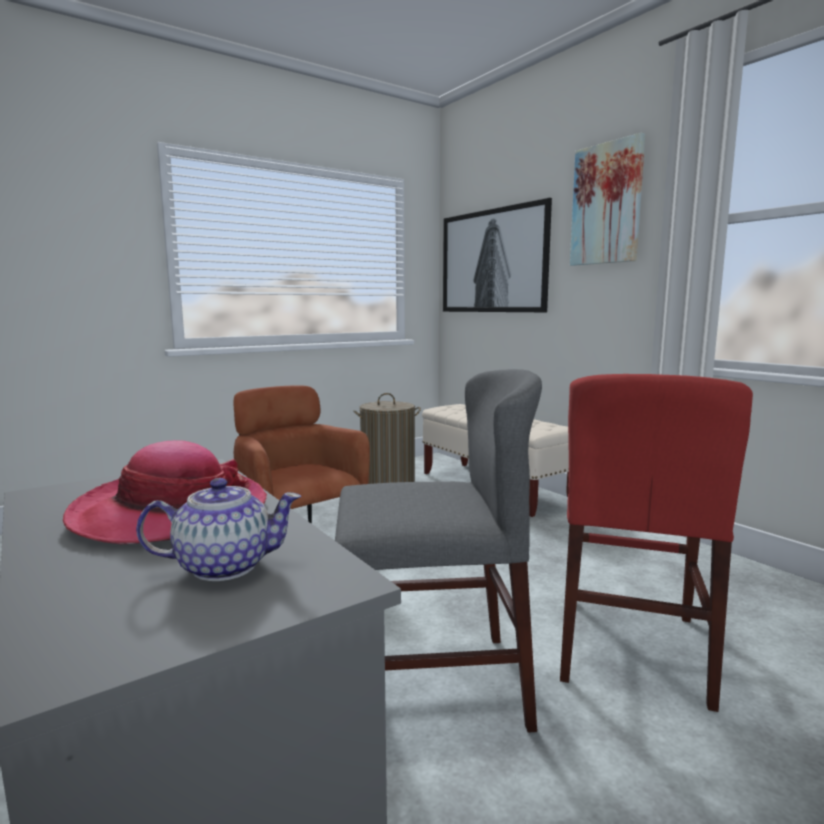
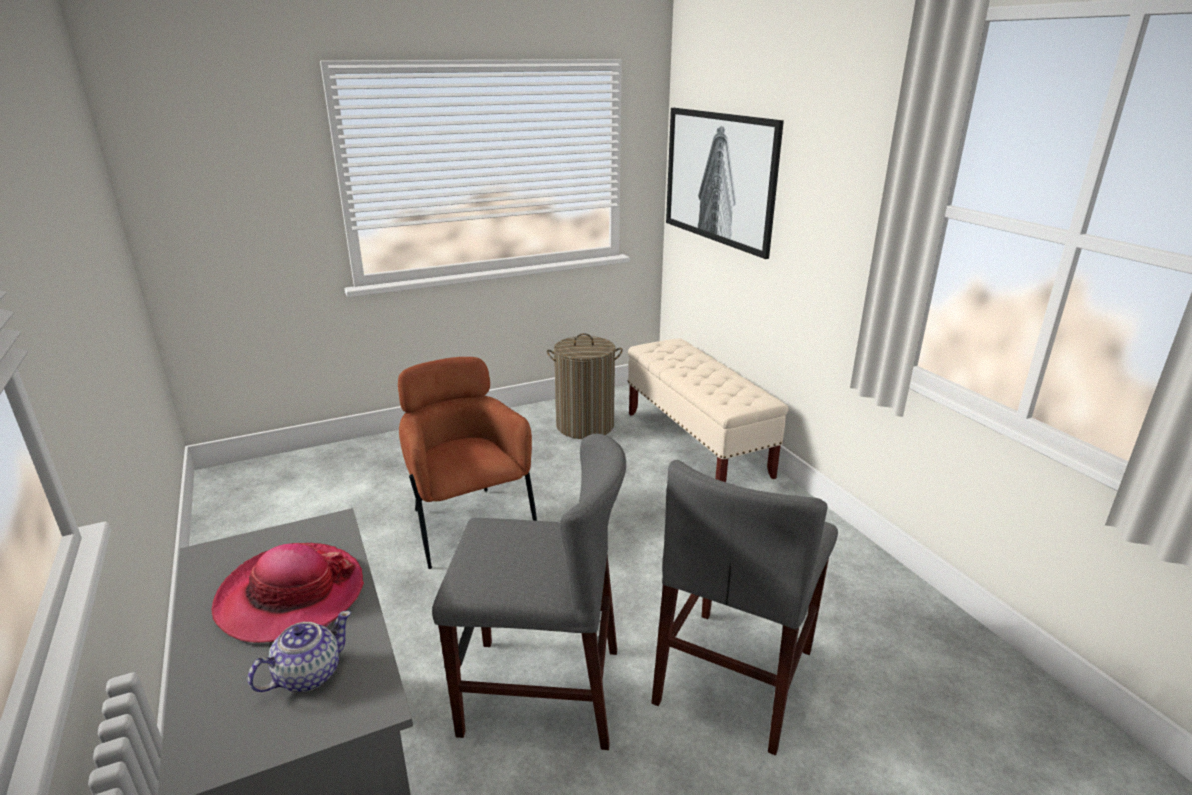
camera: 10 degrees right, 15 degrees up
(223, 566) = (307, 675): teapot -> teapot turned 45 degrees counterclockwise
(607, 204) = (837, 149): picture -> none
(630, 647) = (735, 675): red chair -> grey chair

